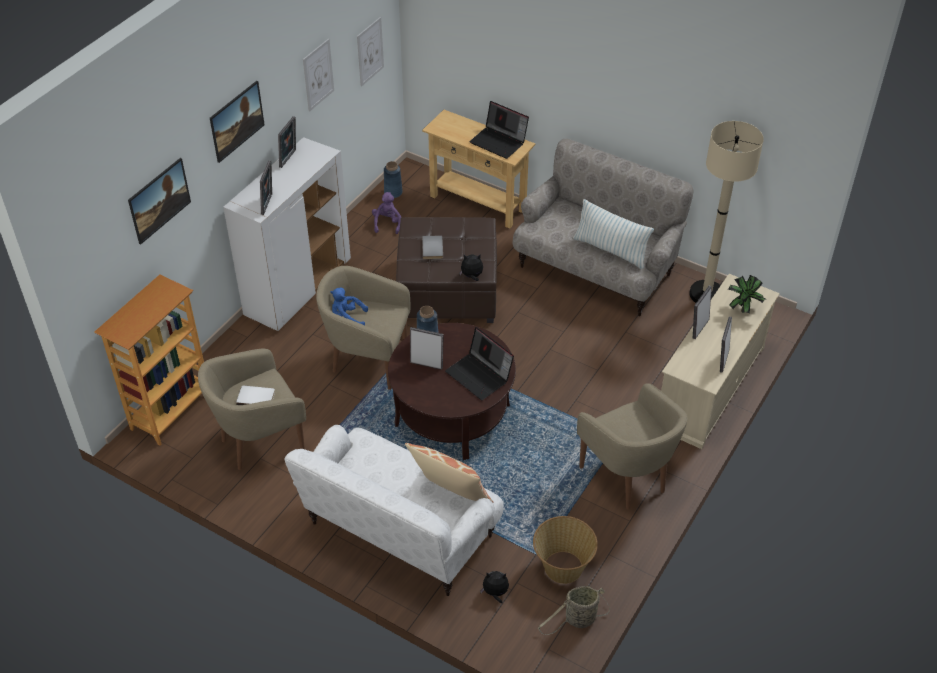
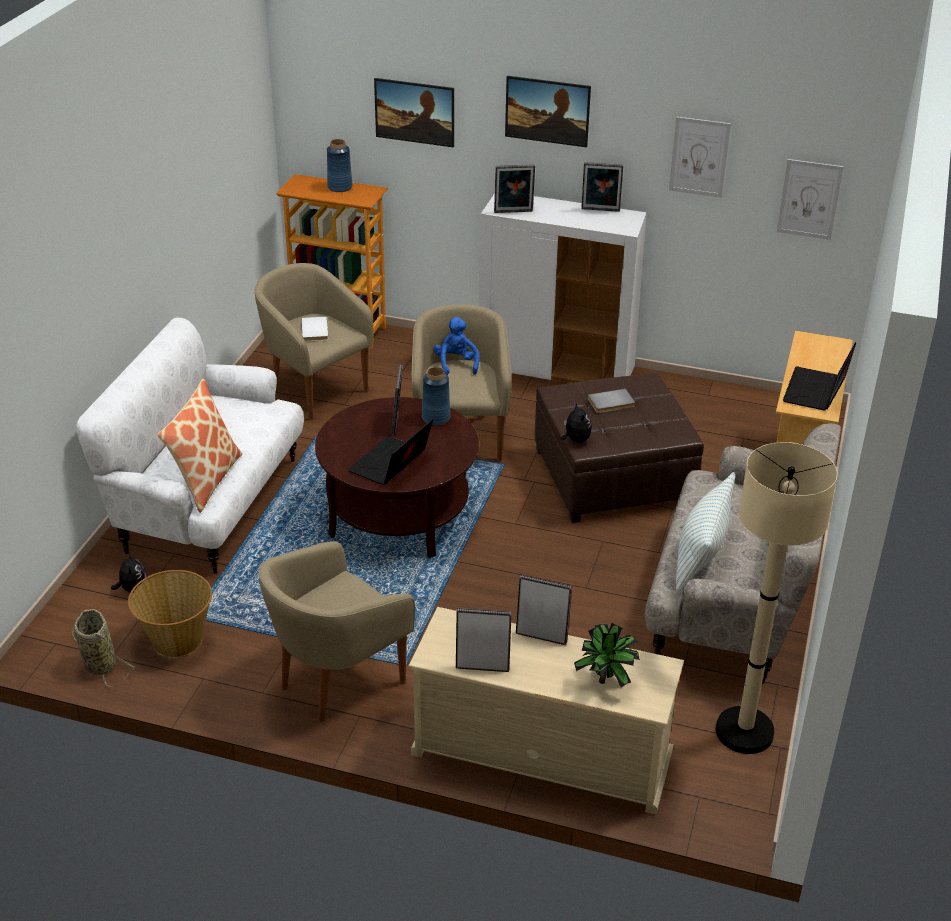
camera: 75 degrees right, 10 degrees down
(387, 223) = (706, 410): purple plush toy -> none
(393, 192) = (768, 404): blue vase -> blue vase (340, 187)

